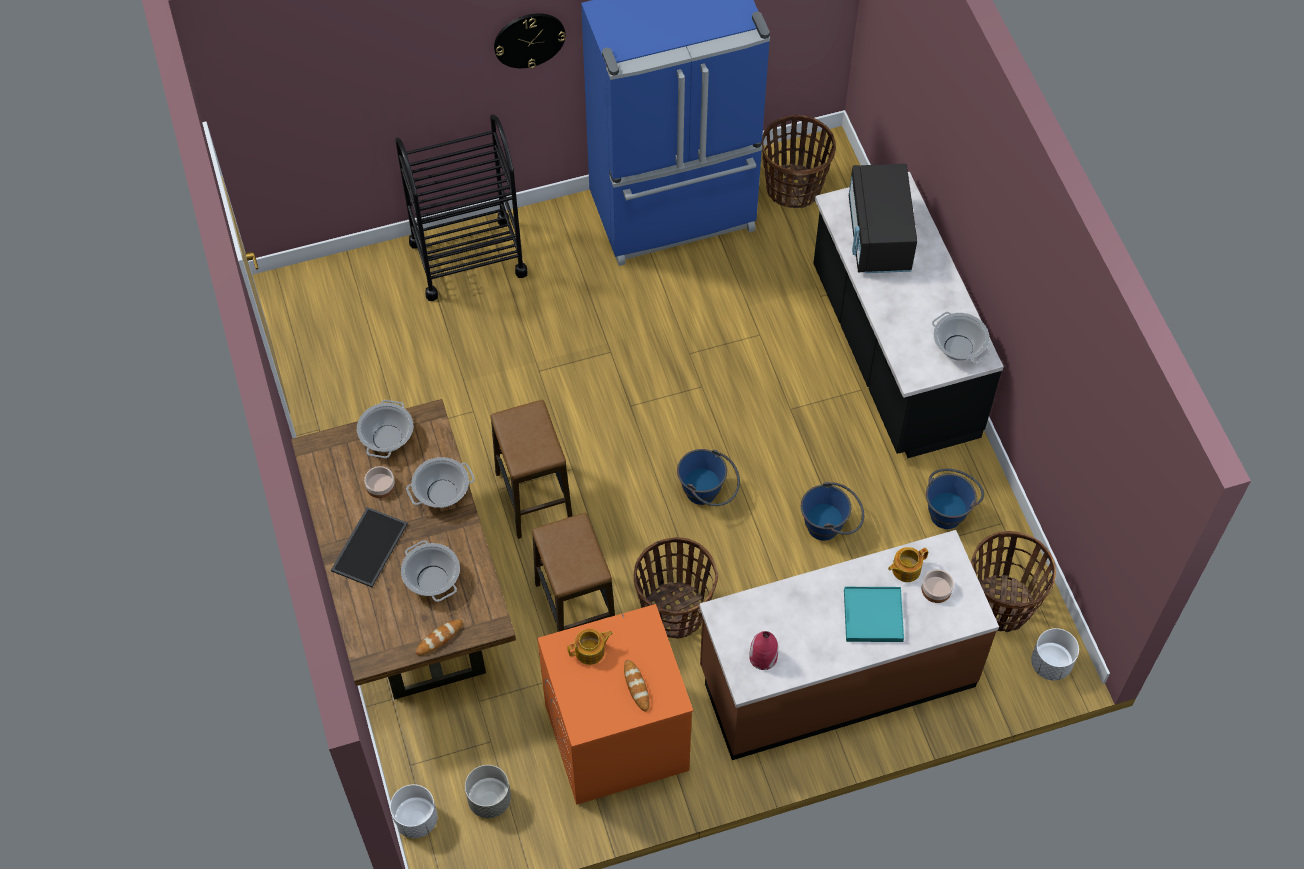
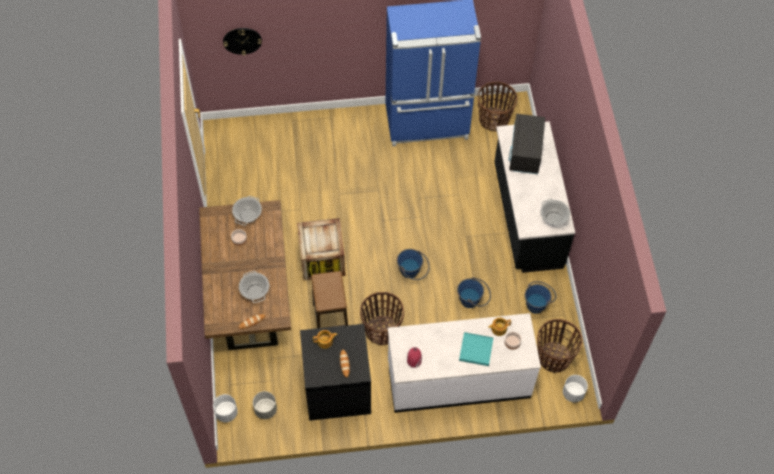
camera: 10 degrees right, 0 degrees up
(368, 546) = (226, 269): tray -> none
(442, 493) = (269, 248): cooking pot -> none
(468, 258) = (315, 129): black cart -> none
(529, 40) = (358, 21): wall clock -> wall clock (242, 40)
(534, 498) = (322, 259): stool -> crate
(615, 738) = (337, 390): orange washing machine -> black washing machine
(836, 676) = (458, 379): brown counter -> white counter

